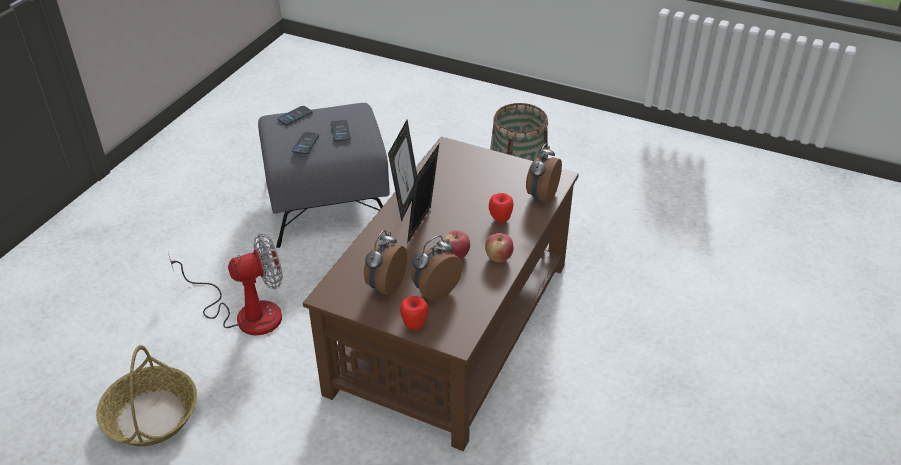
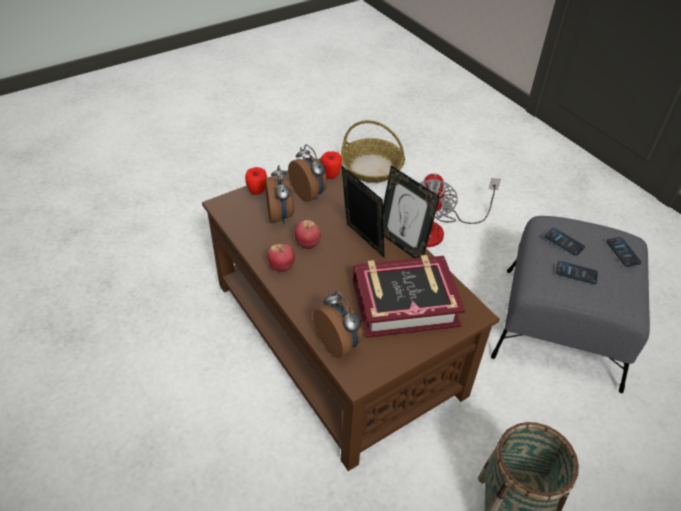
camera: 120 degrees right, 5 degrees up
(469, 180) = (405, 302): none -> book
(500, 220) = (328, 294): apple -> apple (331, 175)

